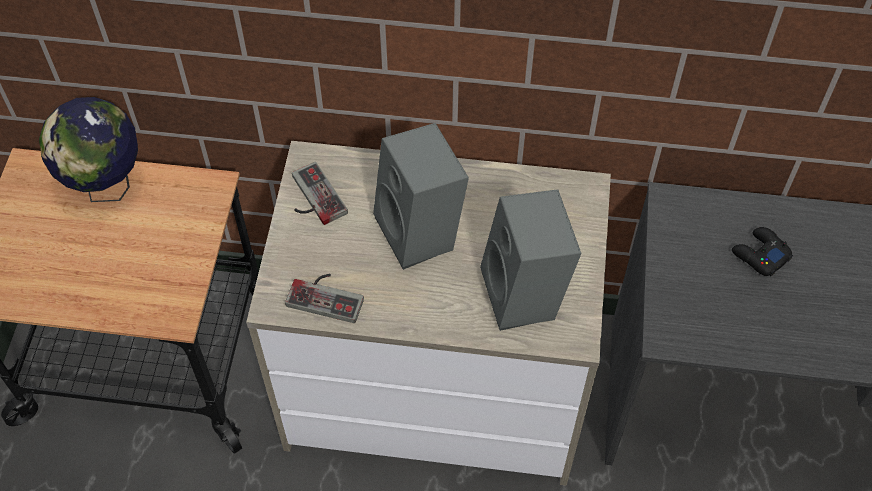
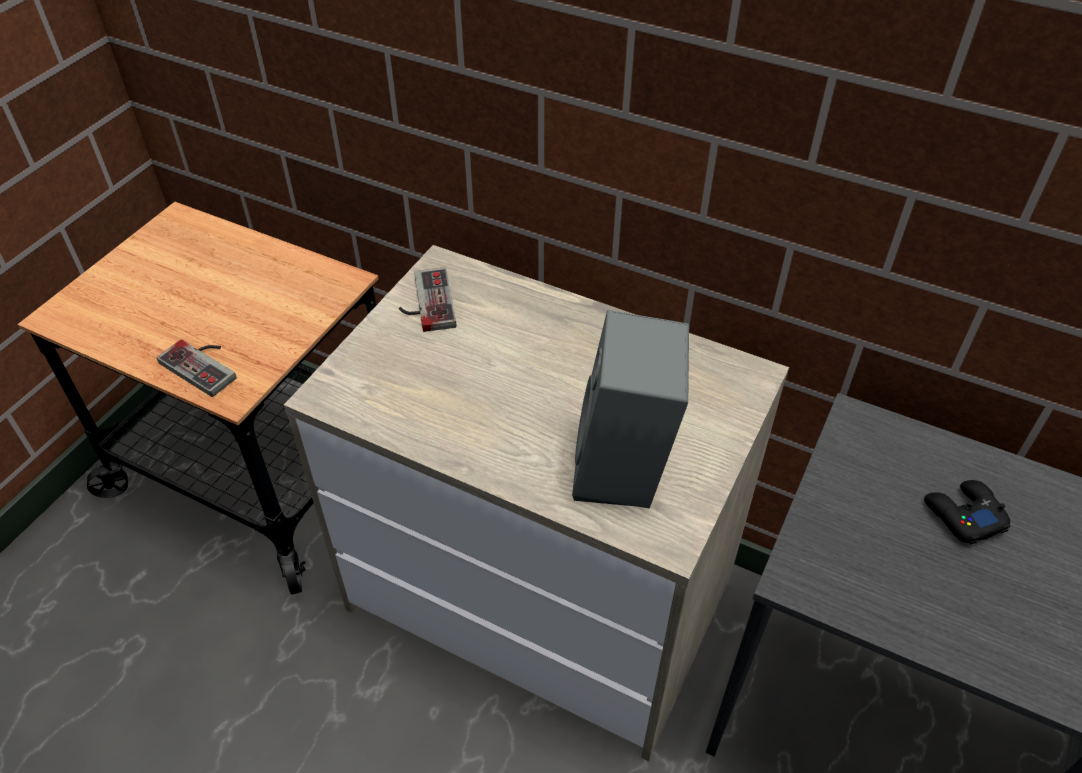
camera: 20 degrees right, 10 degrees down
(107, 187) = (239, 256): globe -> none
(327, 295) = (388, 402): game controller -> game controller (205, 364)
(422, 233) = (530, 369): grey speaker -> none

